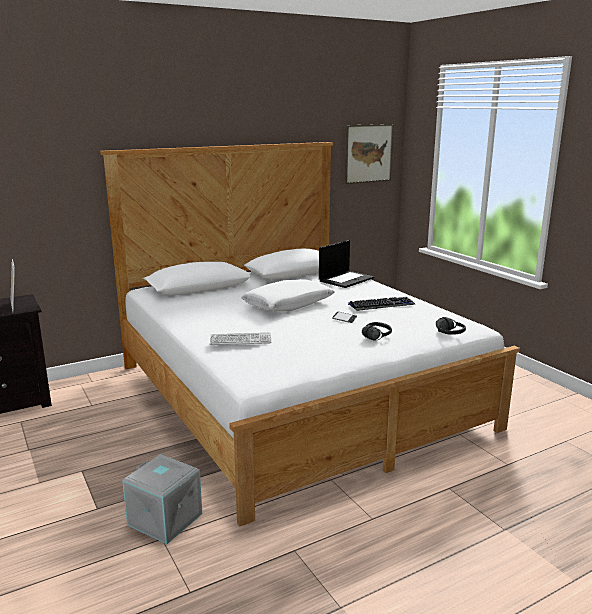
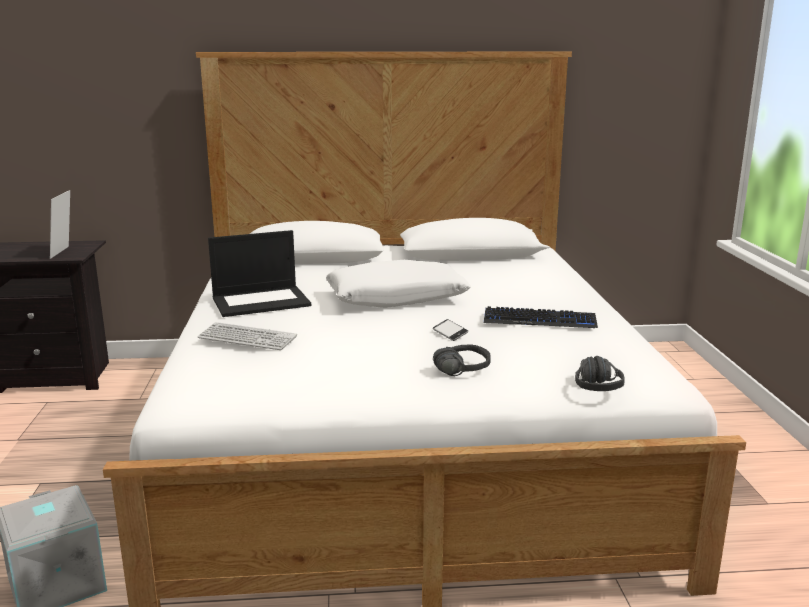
camera: 25 degrees right, 0 degrees up
(346, 279) = (536, 273): laptop -> laptop (262, 301)
(368, 153) = (645, 74): picture -> none

